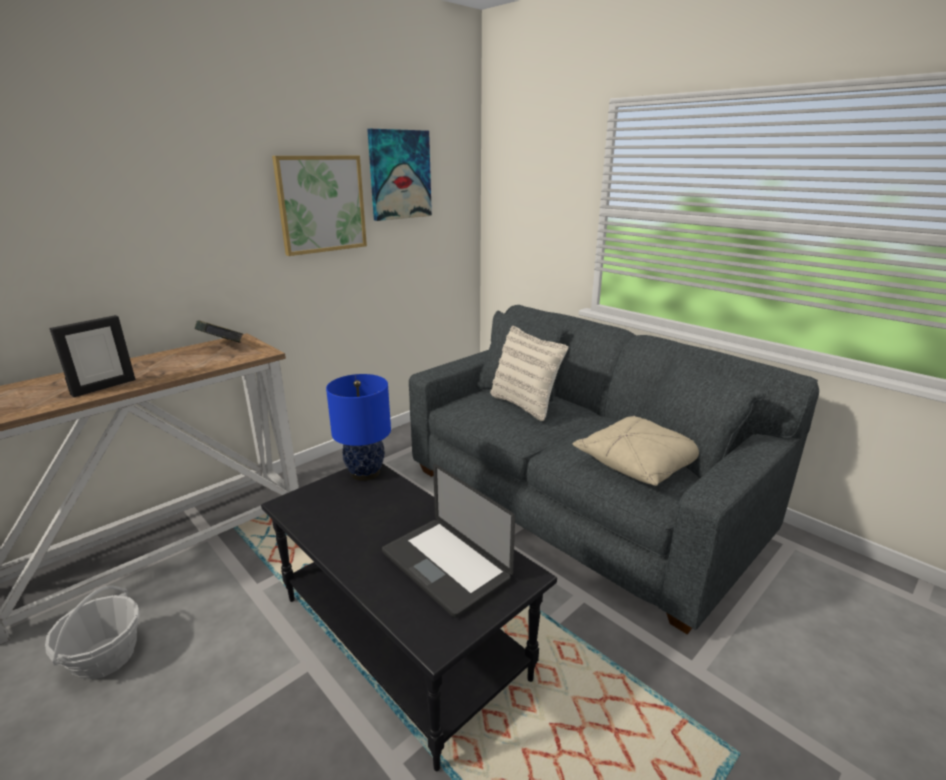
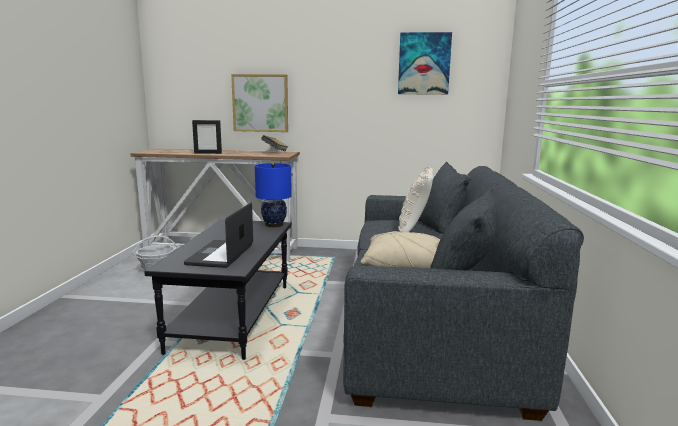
camera: 50 degrees right, 10 degrees down
(321, 204) = (359, 80): picture -> picture (260, 103)

